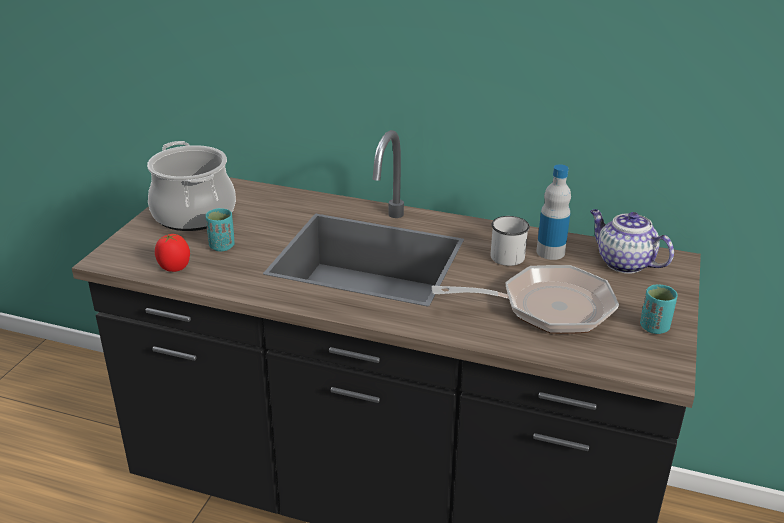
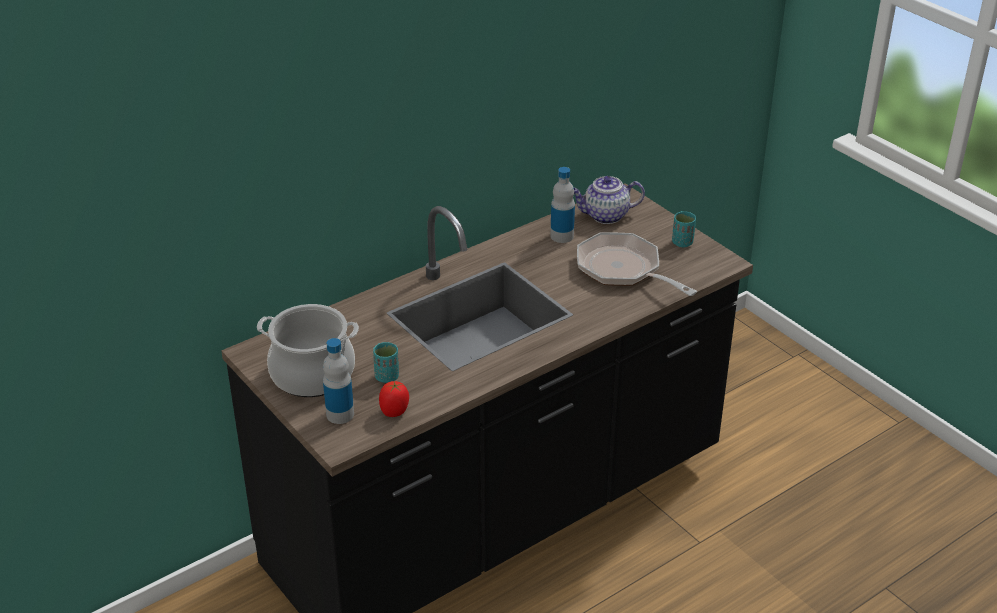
camera: 55 degrees left, 5 degrees up
(149, 245) = (340, 414): none -> bottle
(505, 254) = (544, 255): white mug -> none
(547, 308) = (623, 270): frying pan -> frying pan turned 75 degrees counterclockwise

